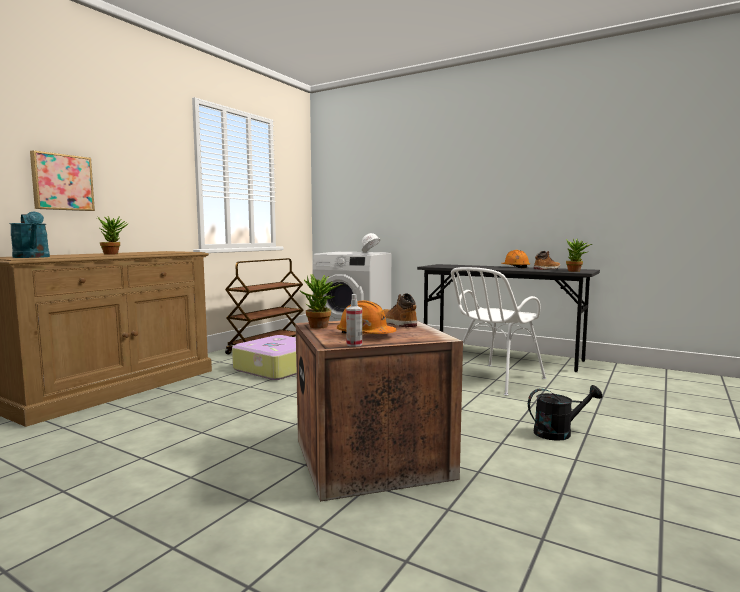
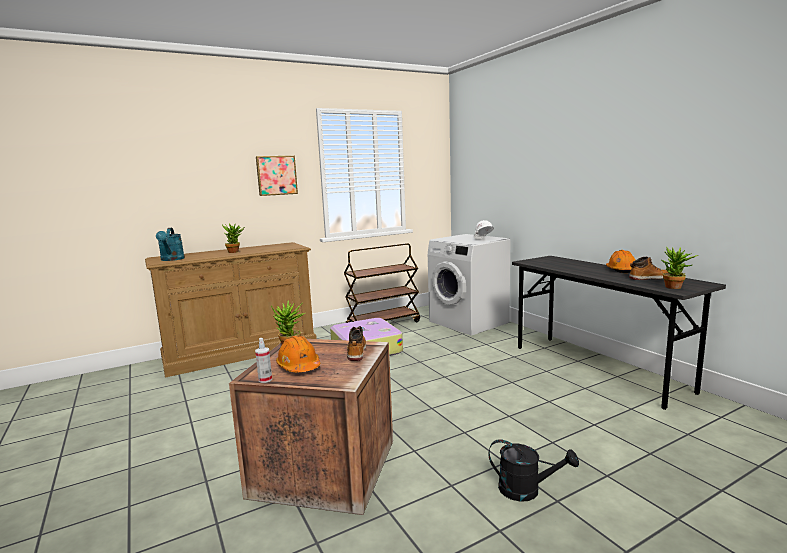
camera: 30 degrees right, 5 degrees up
(62, 182) = (206, 197): picture -> picture (276, 175)
(494, 379) = (546, 400): white chair -> none

